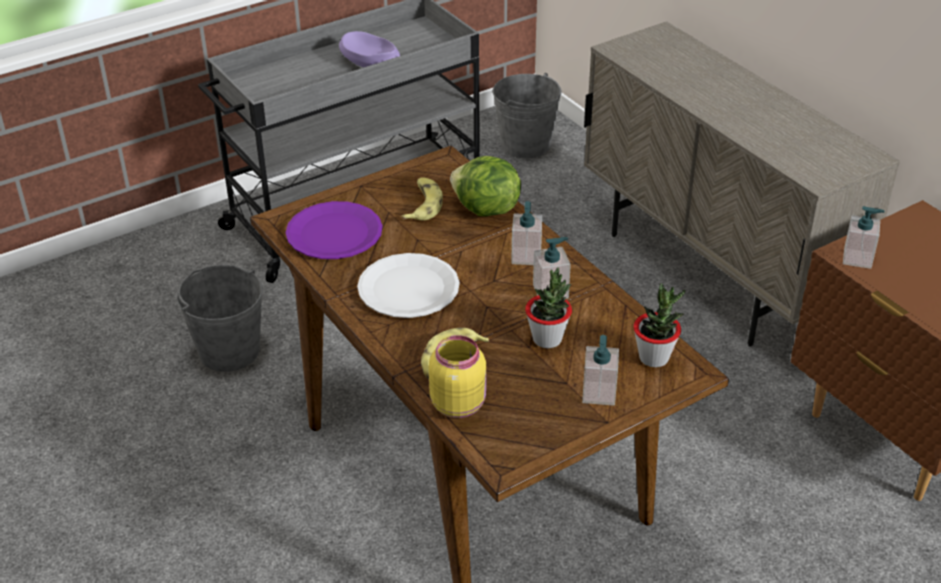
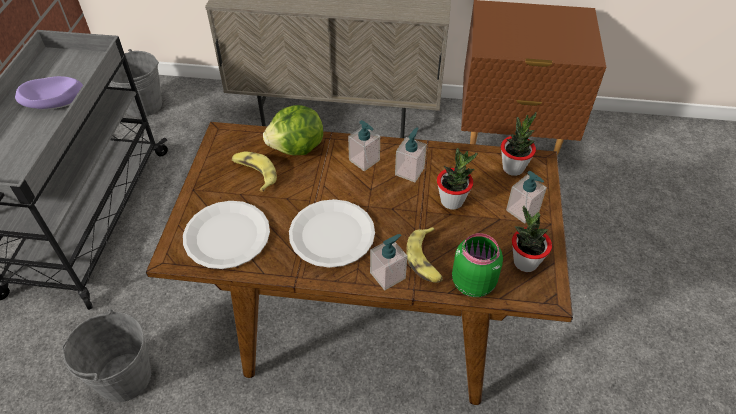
camera: 50 degrees left, 10 degrees up
(334, 233) = (227, 236): purple plate -> white plate
(459, 403) = (472, 282): yellow jar -> green jar
(528, 427) = (525, 262): none -> potted plant
(857, 258) = (495, 47): soap dispenser -> soap dispenser (388, 275)

